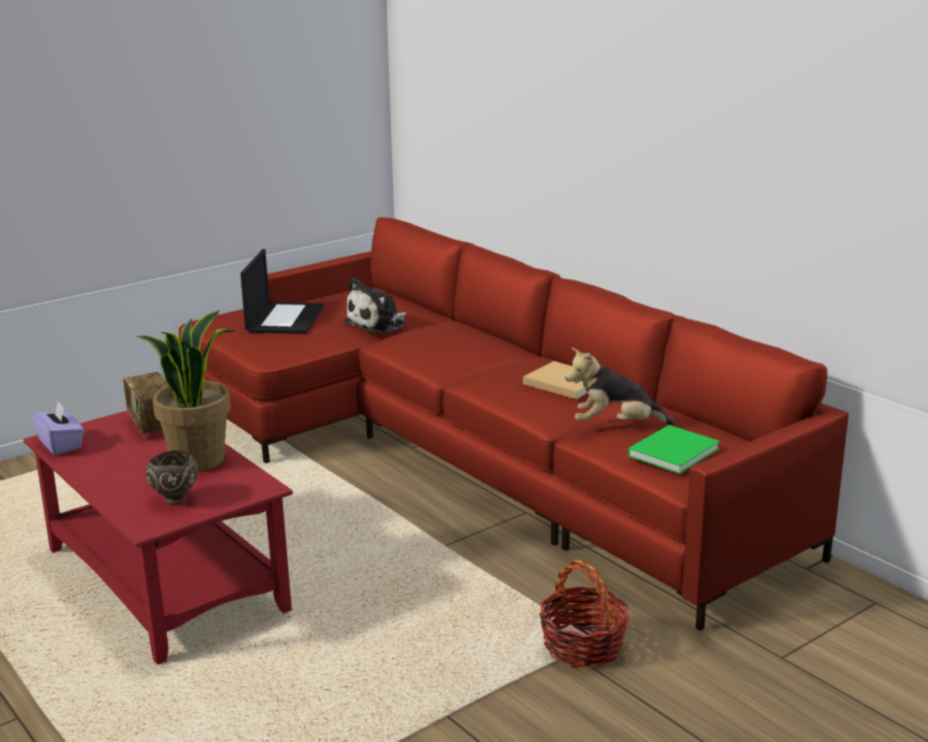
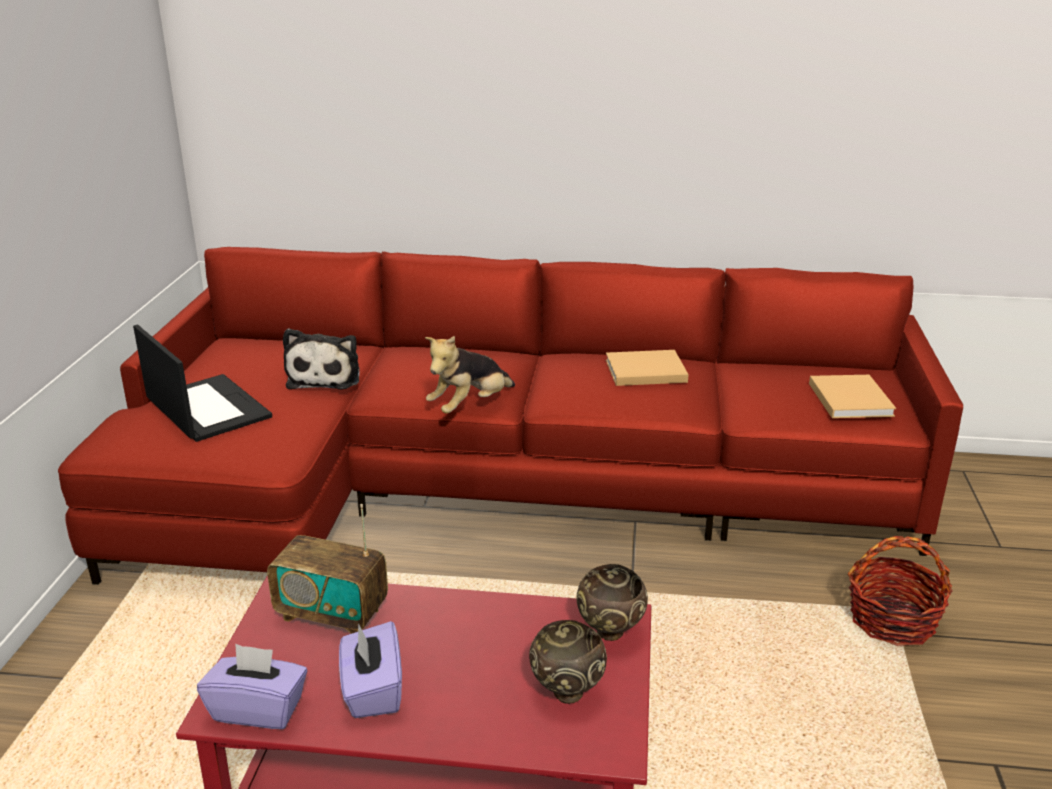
camera: 45 degrees left, 5 degrees up
(109, 460) = (372, 691): none -> purple tissue box
(198, 460) = (480, 627): potted plant -> none
(244, 490) = (610, 633): none -> brown bowl
(615, 426) = (759, 394): plush toy -> plush toy (470, 406)
(675, 451) = (849, 398): green book -> beige book

